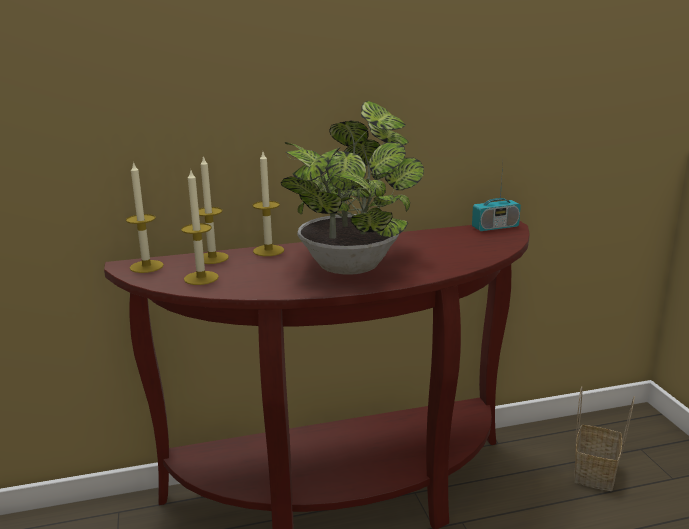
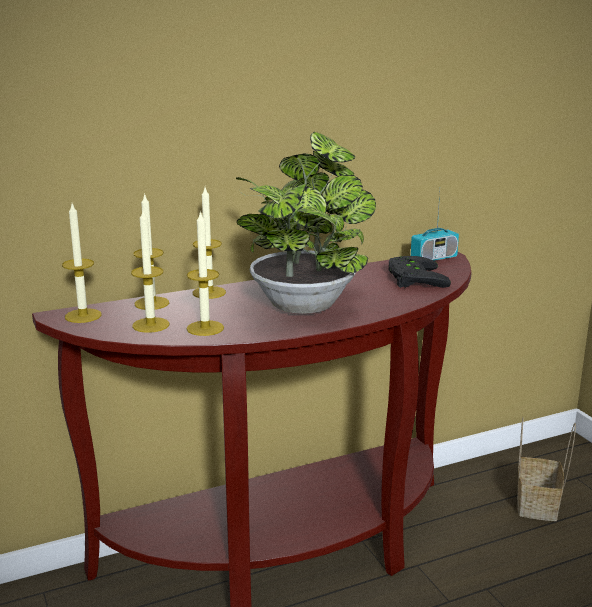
camera: 10 degrees left, 0 degrees up
(248, 283) = (205, 328): none -> candle
(466, 245) = (412, 278): none -> black game controller

